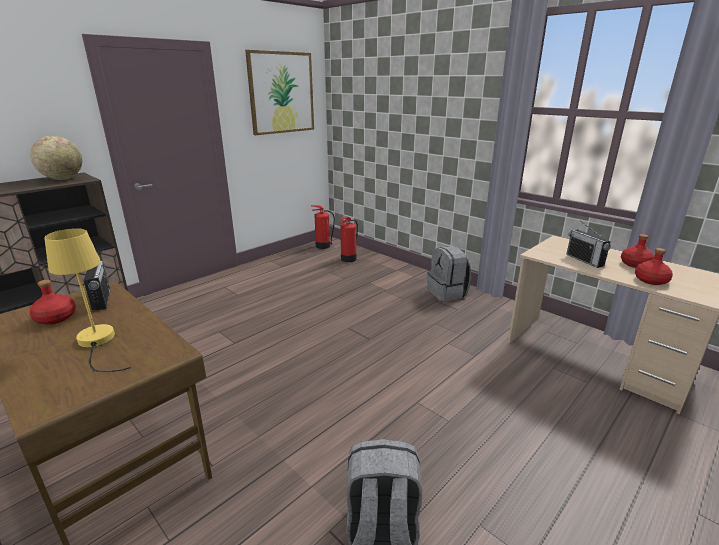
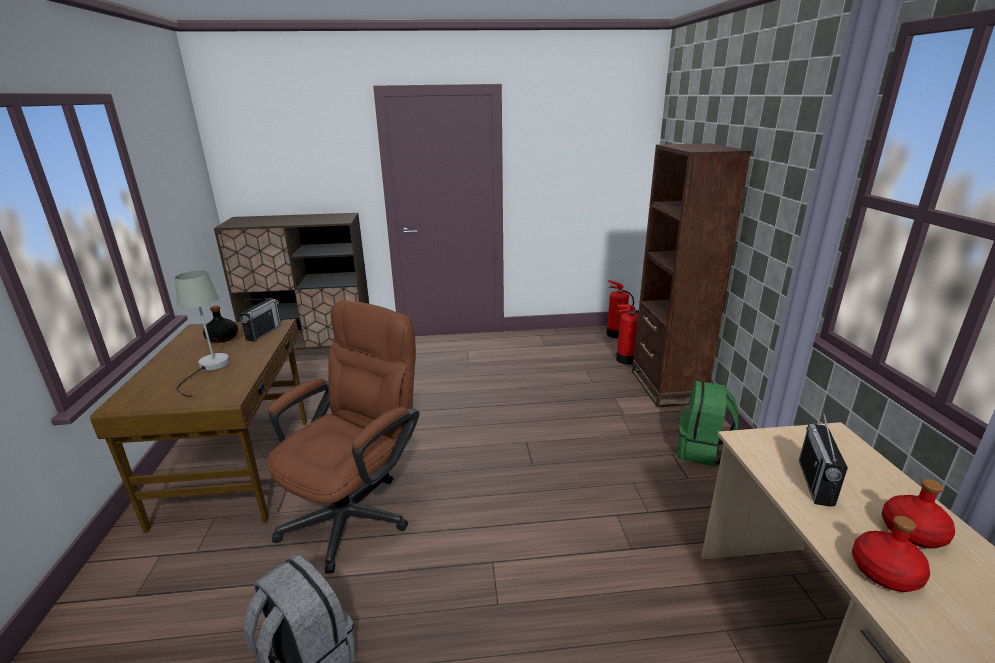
camera: 40 degrees right, 0 degrees up
(55, 318) = (222, 338): red bottle -> black bottle
(63, 179) = (331, 217): globe -> none
(97, 343) = (209, 368): yellow table lamp -> grey table lamp
(281, 93) = (589, 139): picture -> none
(283, 426) = (356, 510): none -> brown office chair
(390, 267) = (667, 387): none -> brown bookcase
(447, 293) = (702, 451): grey backpack -> green backpack

